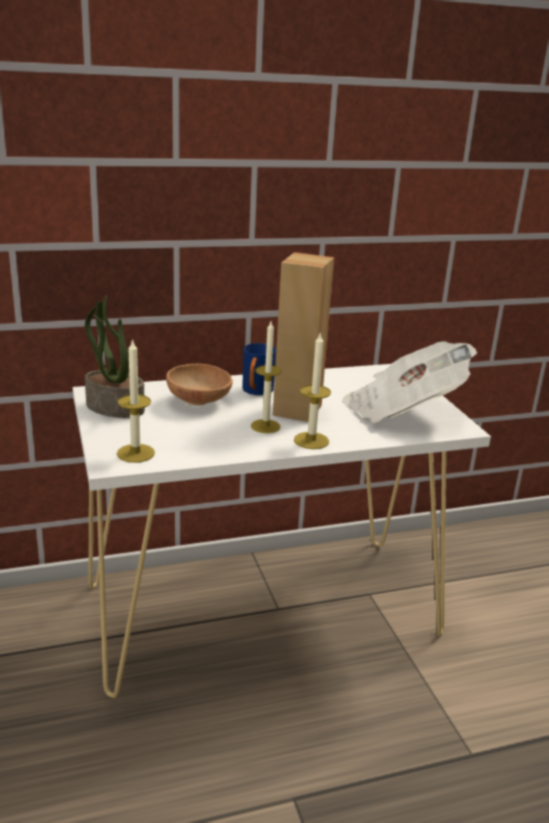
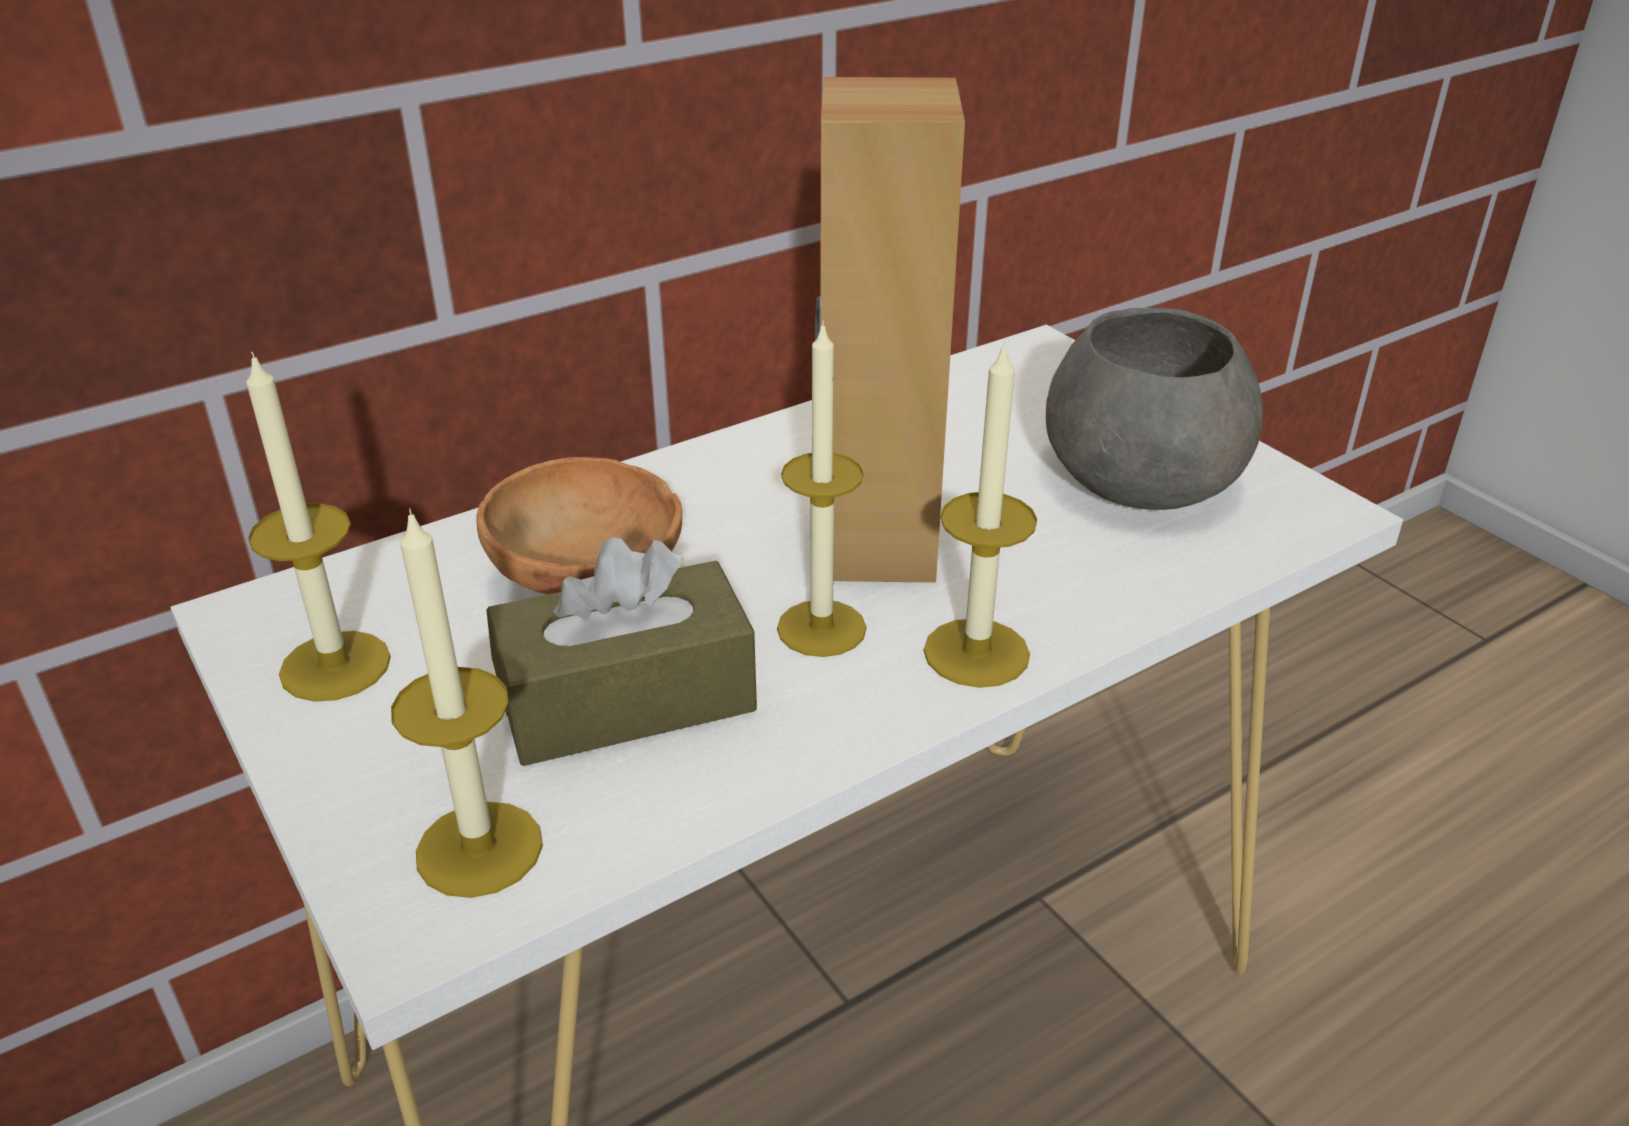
camera: 15 degrees left, 10 degrees up
(114, 408) = (335, 666): potted plant -> candle
(195, 431) = (627, 699): none -> brown tissue box
(256, 392) = (731, 504): blue mug -> none
(403, 410) = (1142, 481): newspaper -> grey bowl

